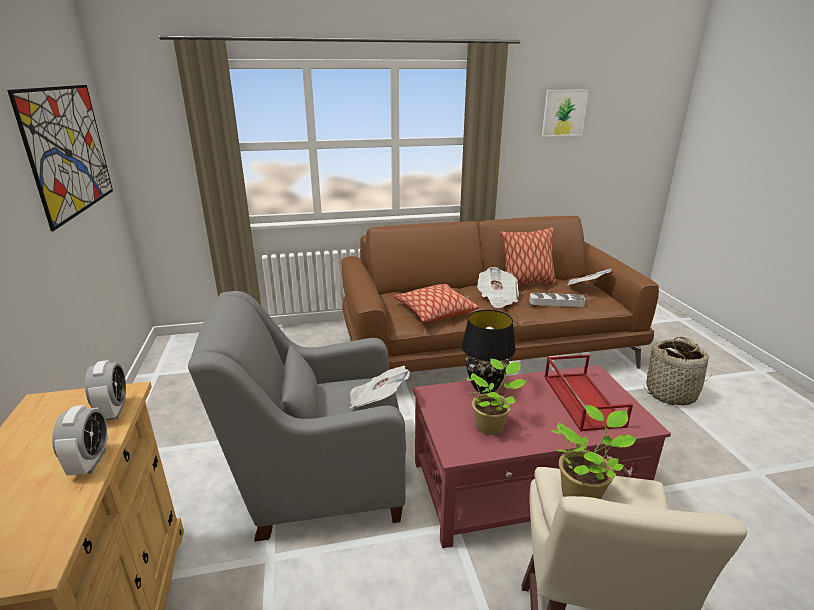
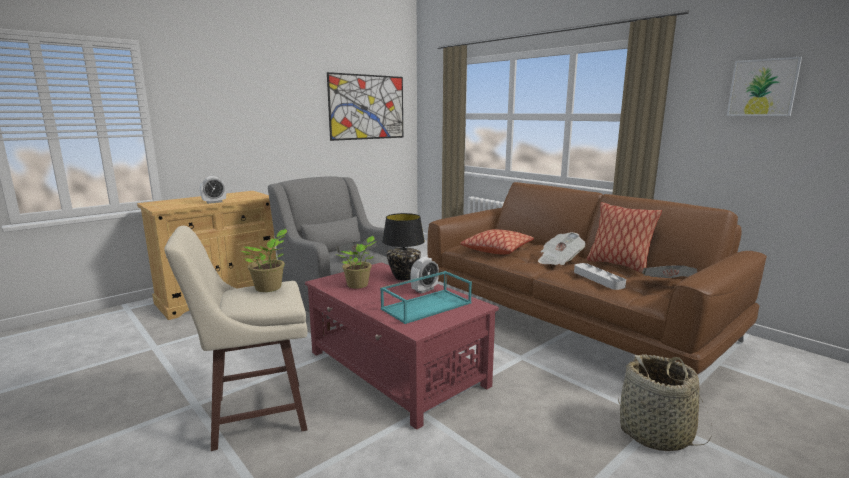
camera: 60 degrees right, 10 degrees down
(113, 411) = (248, 198): alarm clock -> alarm clock (424, 290)
(581, 400) = (426, 305): red tray -> turquoise tray

